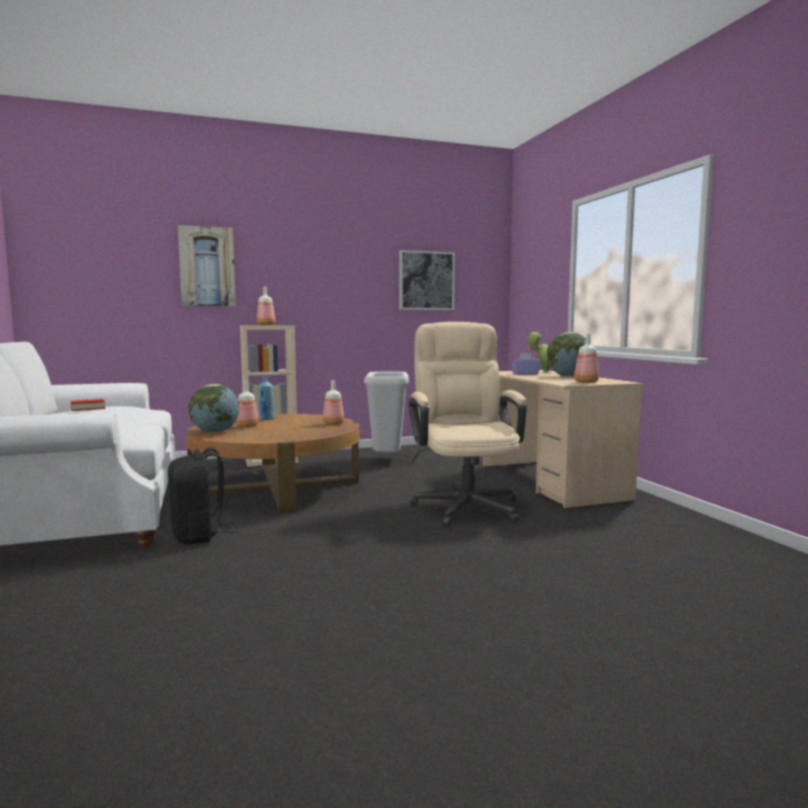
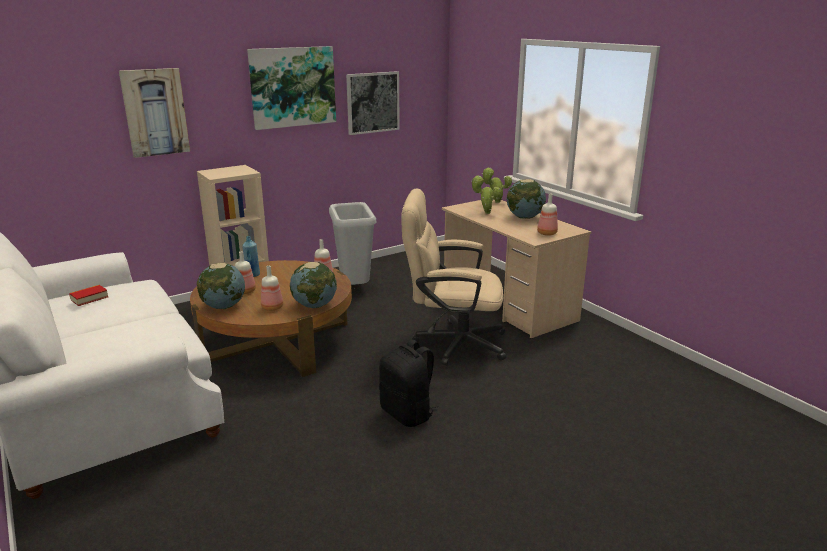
camera: 15 degrees left, 15 degrees up
(199, 535) = (250, 414): black backpack -> black backpack (408, 414)
(266, 325) = (227, 171): bottle -> bottle (272, 307)
(305, 436) = (315, 305): none -> globe
(343, 257) = (292, 87): none -> picture
(464, 504) = (451, 343): beige office chair -> beige office chair turned 60 degrees counterclockwise
(525, 374) = (485, 213): purple tissue box -> potted plant

